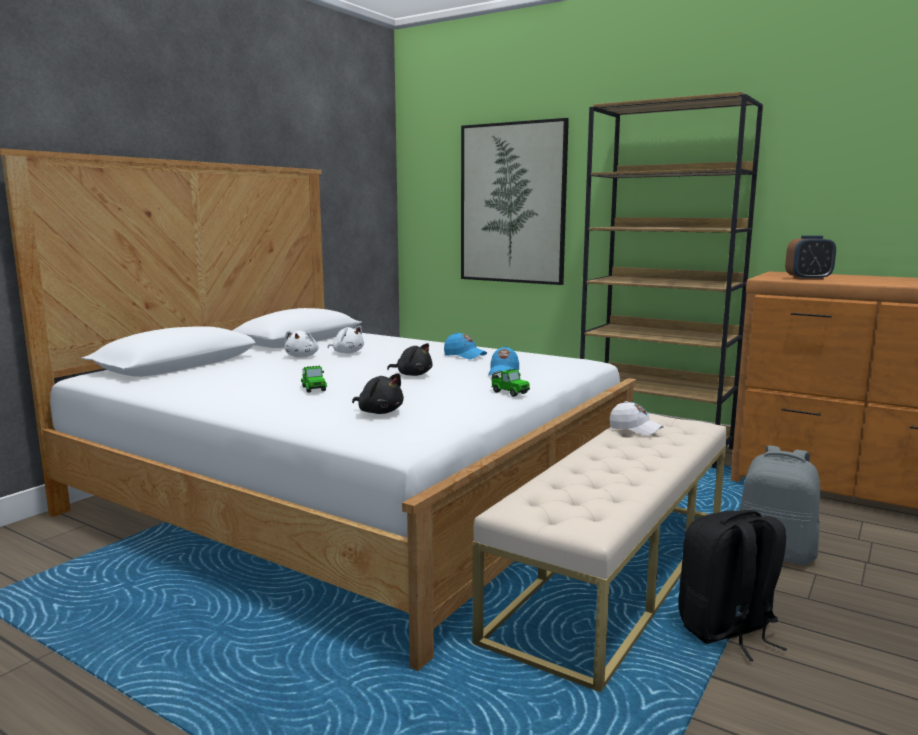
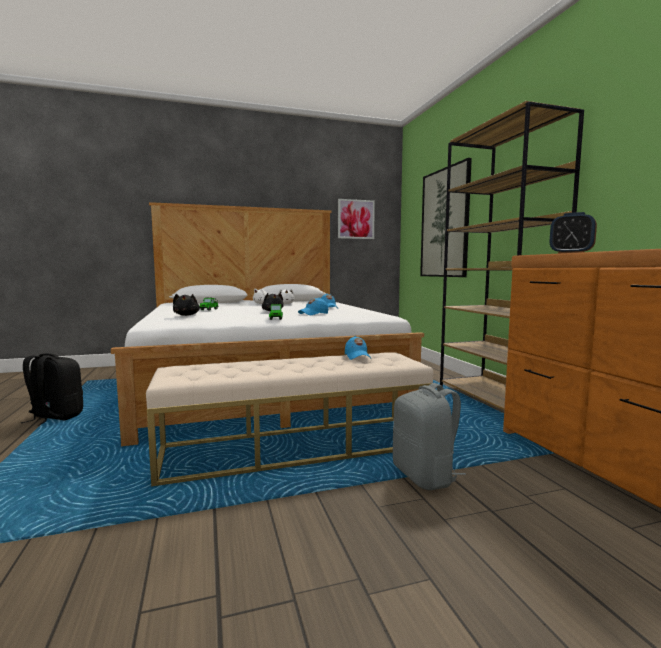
camera: 40 degrees right, 5 degrees down
(345, 184) = (356, 219): none -> picture
(635, 429) = (357, 356): white cap -> blue cap
(727, 631) = (279, 496): black backpack -> black backpack (55, 417)

